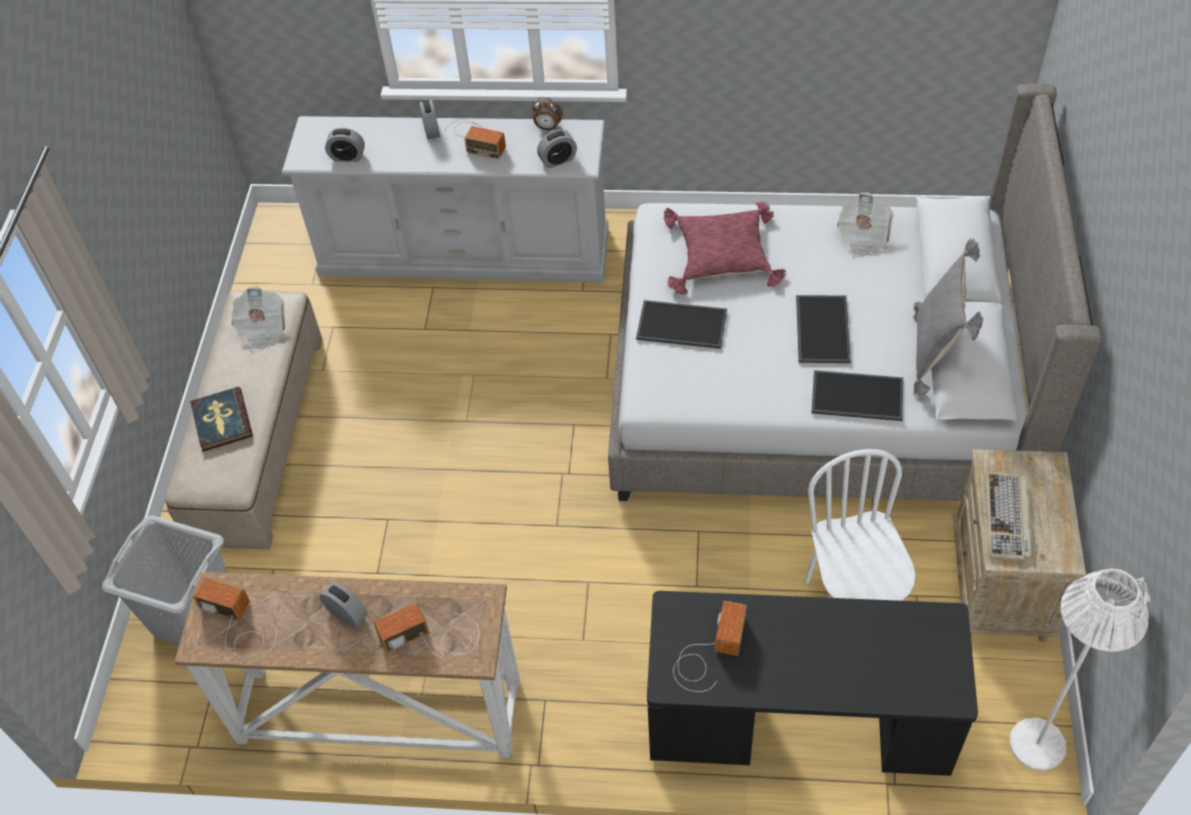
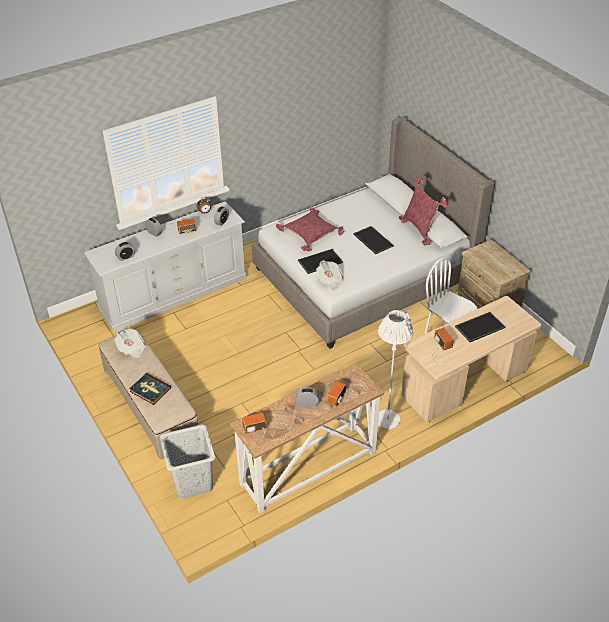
camera: 40 degrees left, 10 degrees down
(798, 725) = (464, 384): black desk -> beige desk
(856, 397) = (406, 256): tray -> tray (480, 328)
(863, 237) = (357, 205): newspaper -> newspaper (330, 281)
(936, 357) = (420, 231): grey pillow -> red pillow
(1007, 518) = (492, 266): keyboard -> none
(1037, 744) = (543, 347): white floor lamp -> white floor lamp (387, 419)

